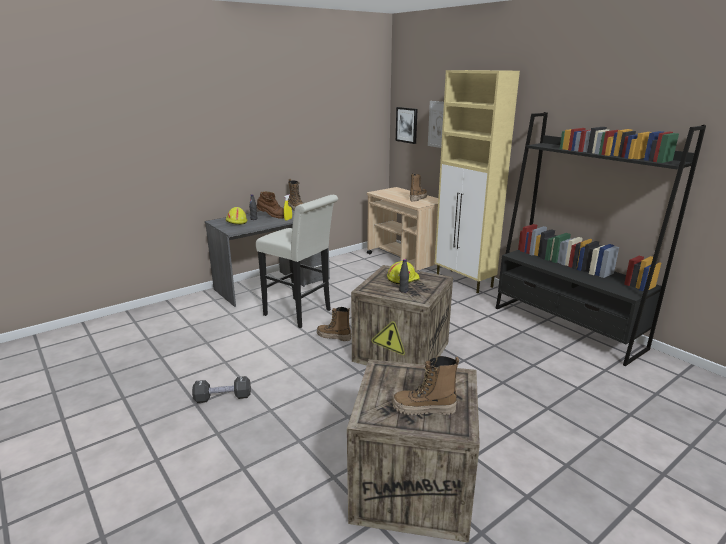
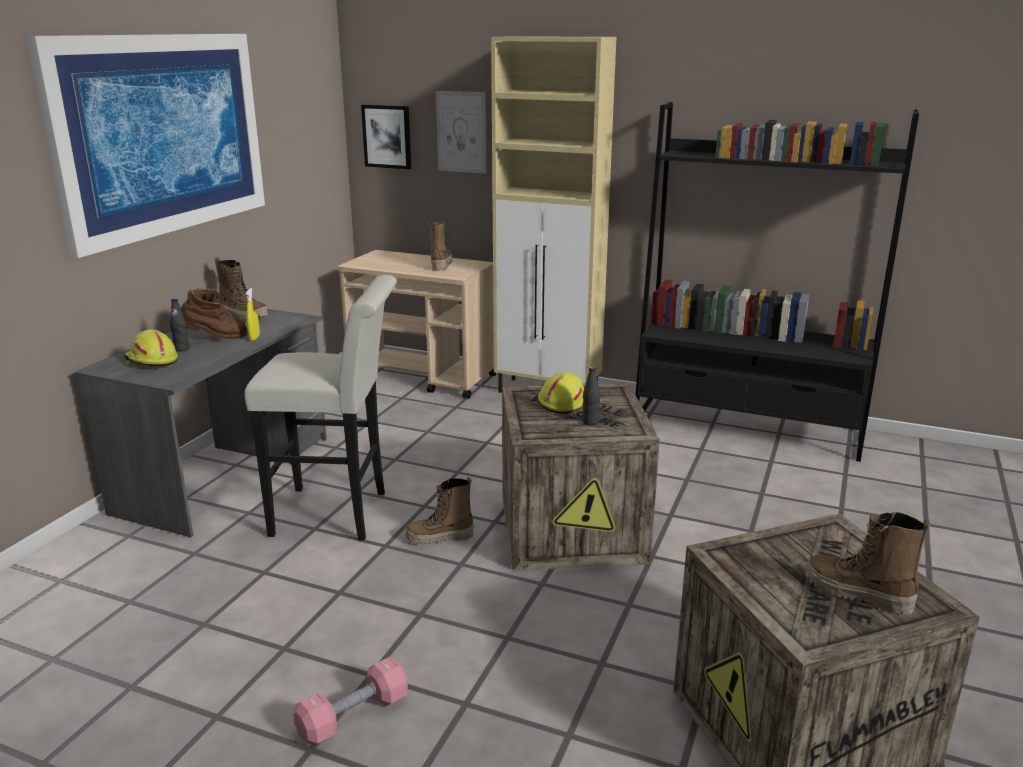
camera: 30 degrees left, 0 degrees up
(223, 398) = (353, 716): black dumbbell -> pink dumbbell
(267, 116) = (162, 135): none -> picture
(423, 409) = (857, 595): boot -> boot turned 60 degrees clockwise

